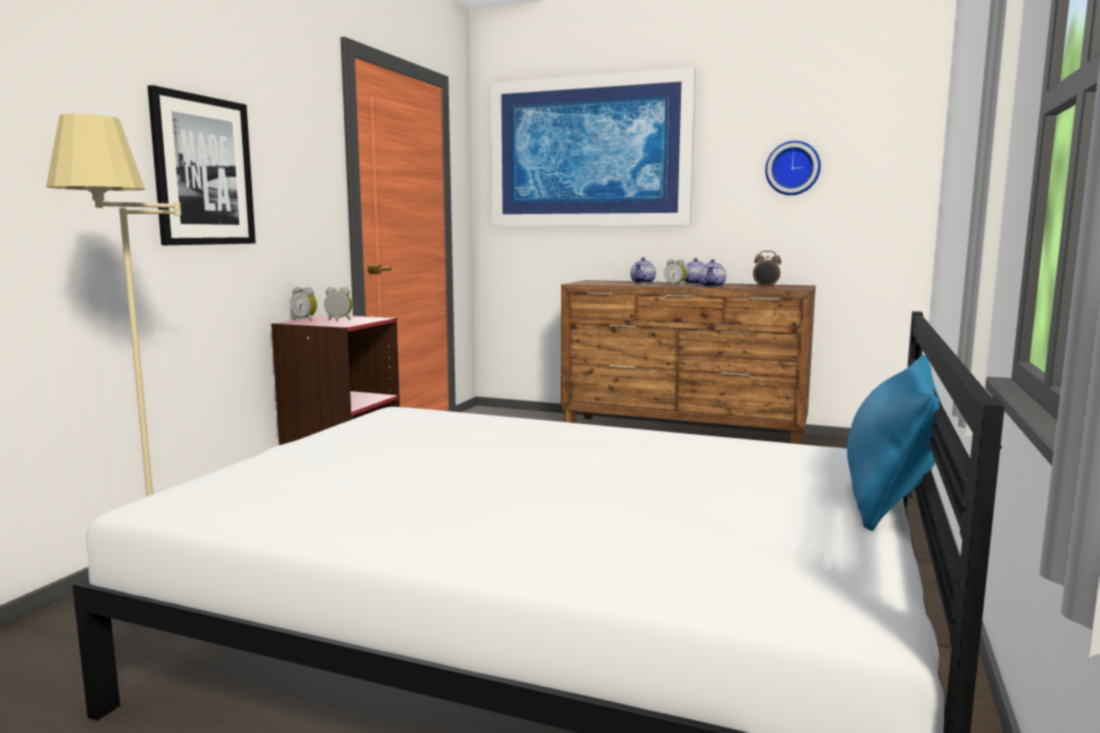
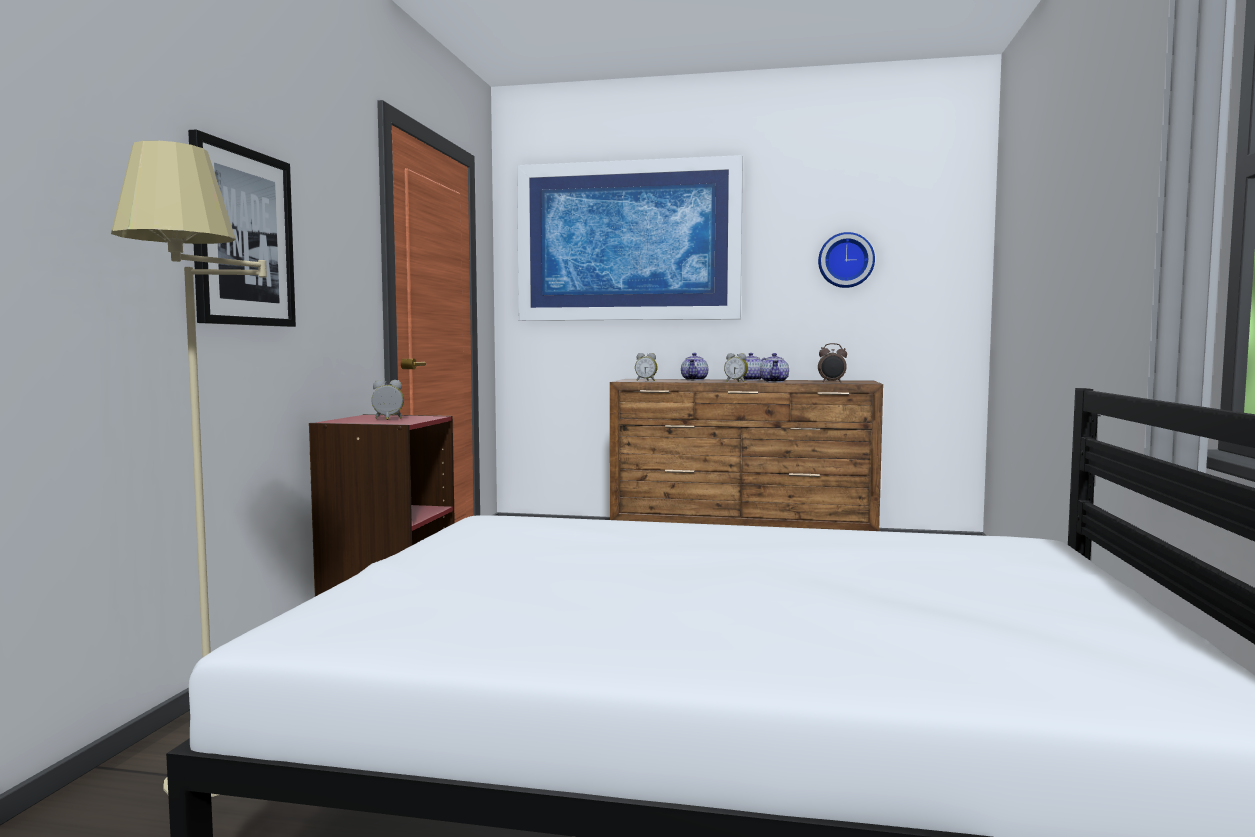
camera: 10 degrees left, 5 degrees down
(305, 320) = (346, 419): alarm clock -> alarm clock (646, 381)
(890, 491) = (1110, 575): blue pillow -> none

